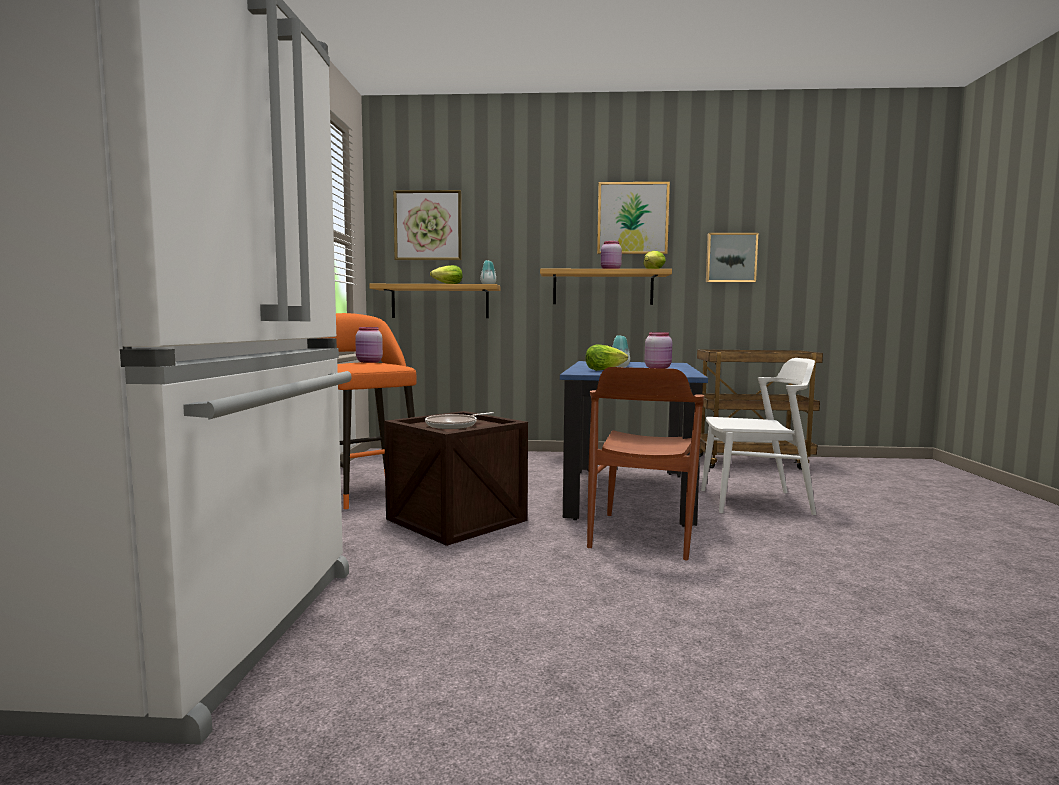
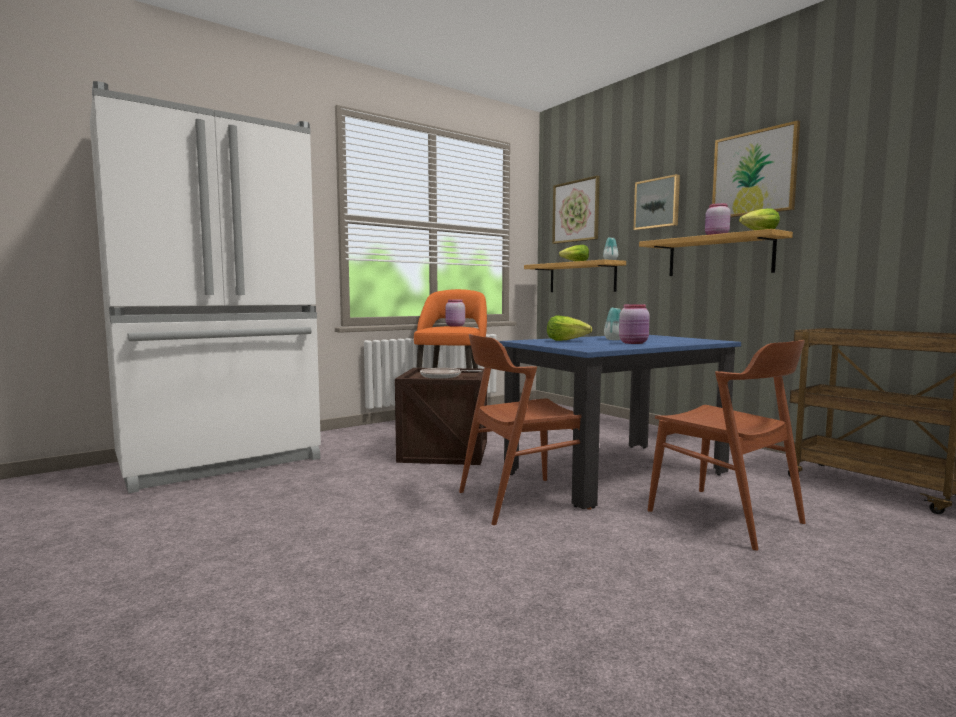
camera: 50 degrees right, 0 degrees up
(730, 258) = (887, 204): picture -> picture (657, 203)
(755, 502) = (725, 517): white chair -> brown chair

